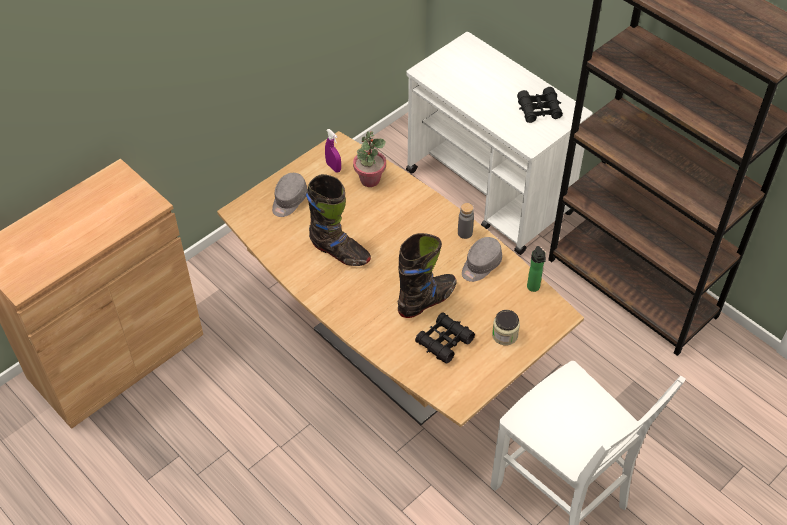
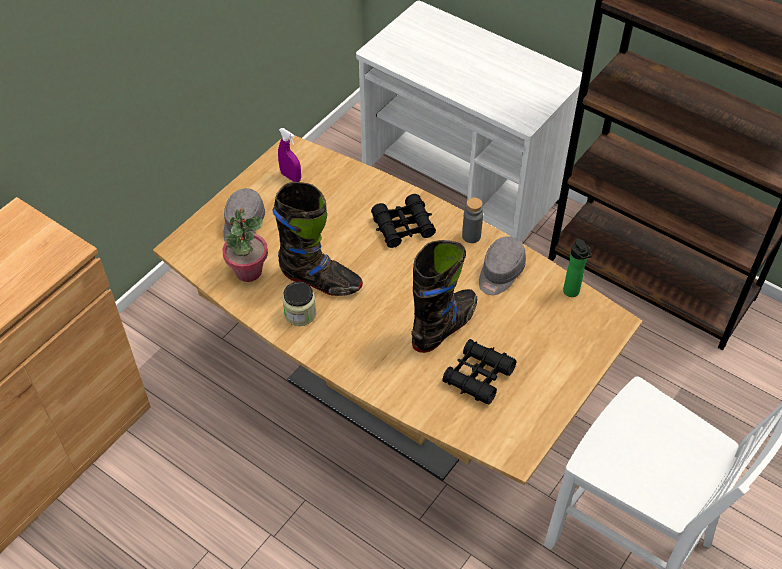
camera: 10 degrees left, 0 degrees up
(370, 179) = (339, 186): potted plant -> potted plant (248, 271)
(505, 335) = (552, 357): jar -> jar (300, 314)
(539, 109) = (524, 79): black binoculars -> black binoculars (403, 227)

